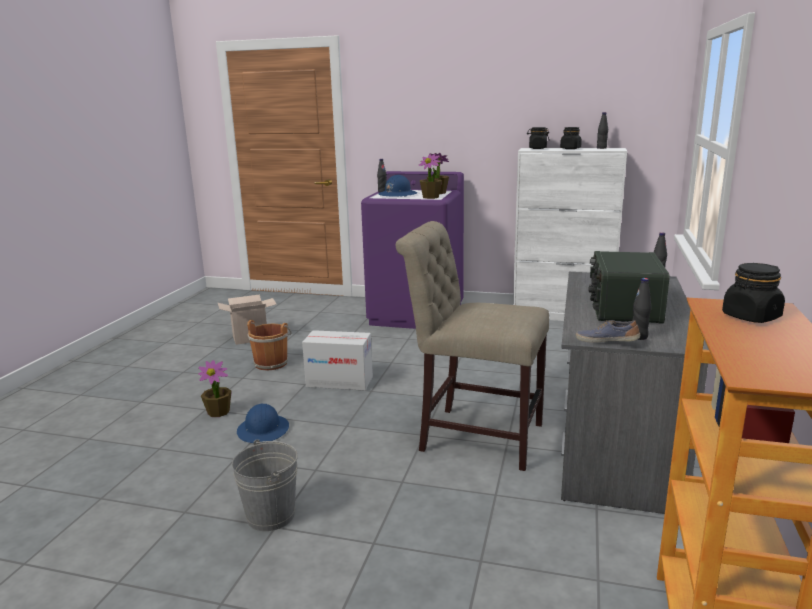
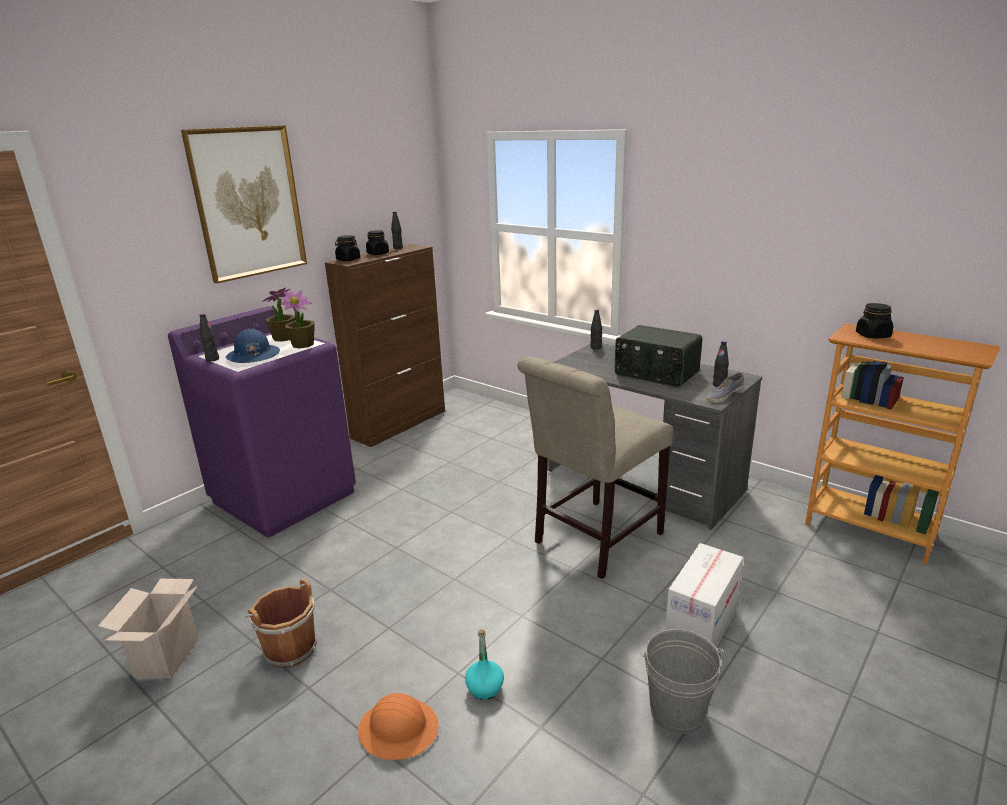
camera: 65 degrees left, 5 degrees up
(218, 412) = (398, 729): potted plant -> orange hard hat
(263, 430) = (485, 688): blue hard hat -> turquoise bottle
(340, 381) = (408, 597): cardboard box -> cardboard box (700, 626)
(465, 90) = (248, 203): none -> picture
(562, 316) = (400, 424): white cabinet -> brown cabinet

